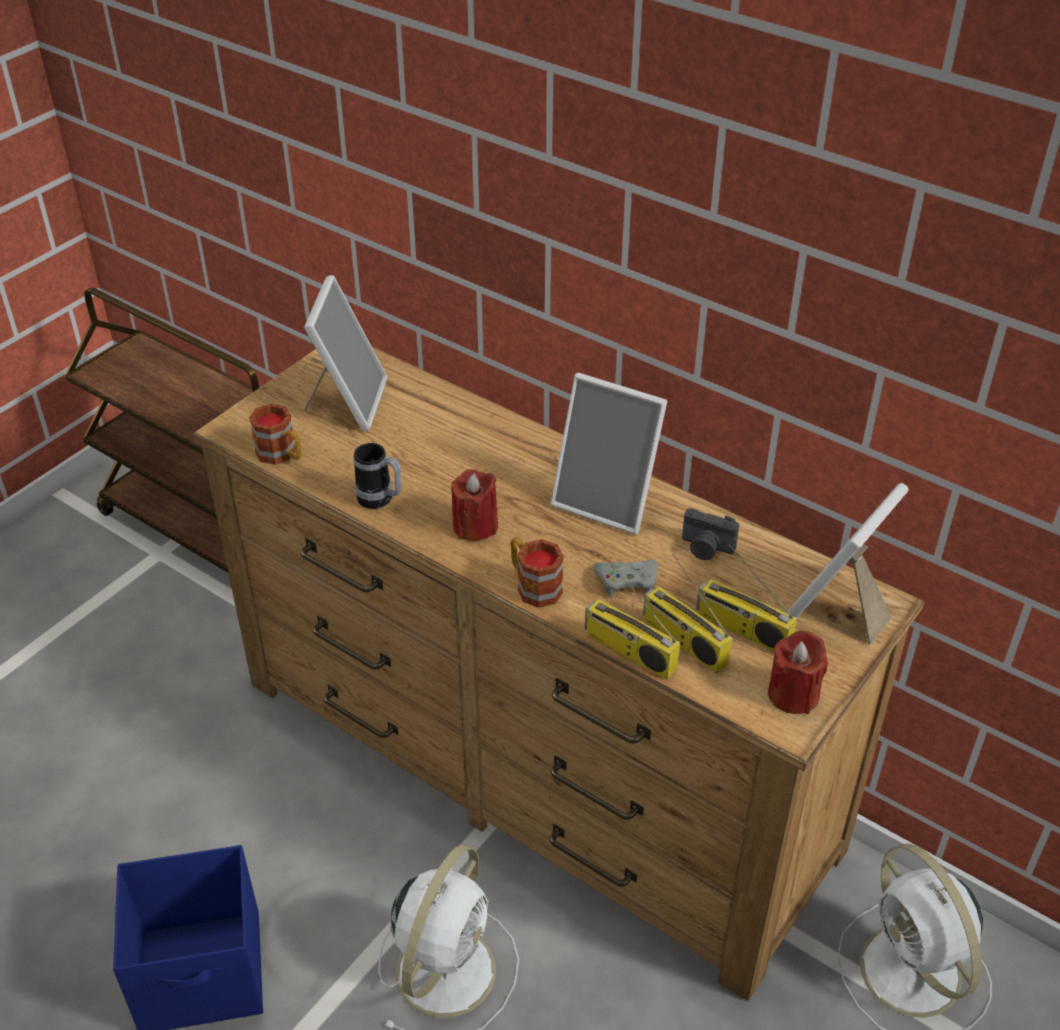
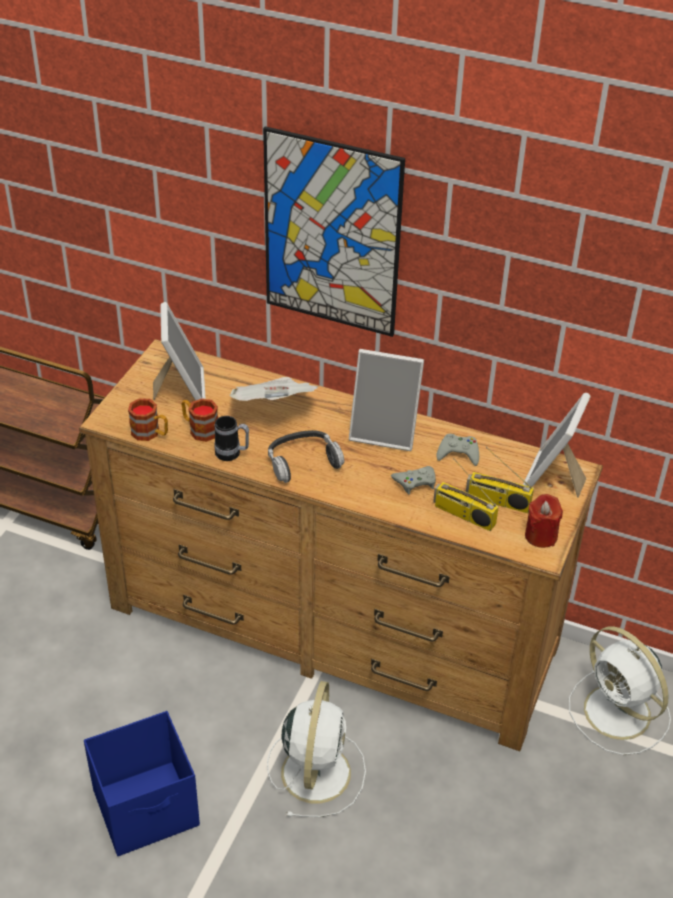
camera: 15 degrees left, 0 degrees up
(463, 444) = (274, 408): none -> newspaper
(475, 526) = (303, 462): red candle -> headphones
(533, 585) = (356, 495): mug -> mug (199, 429)
(557, 198) = (332, 234): none -> picture
(628, 651) = (431, 527): radio -> none
(706, 548) = (458, 453): camera -> grey game controller

